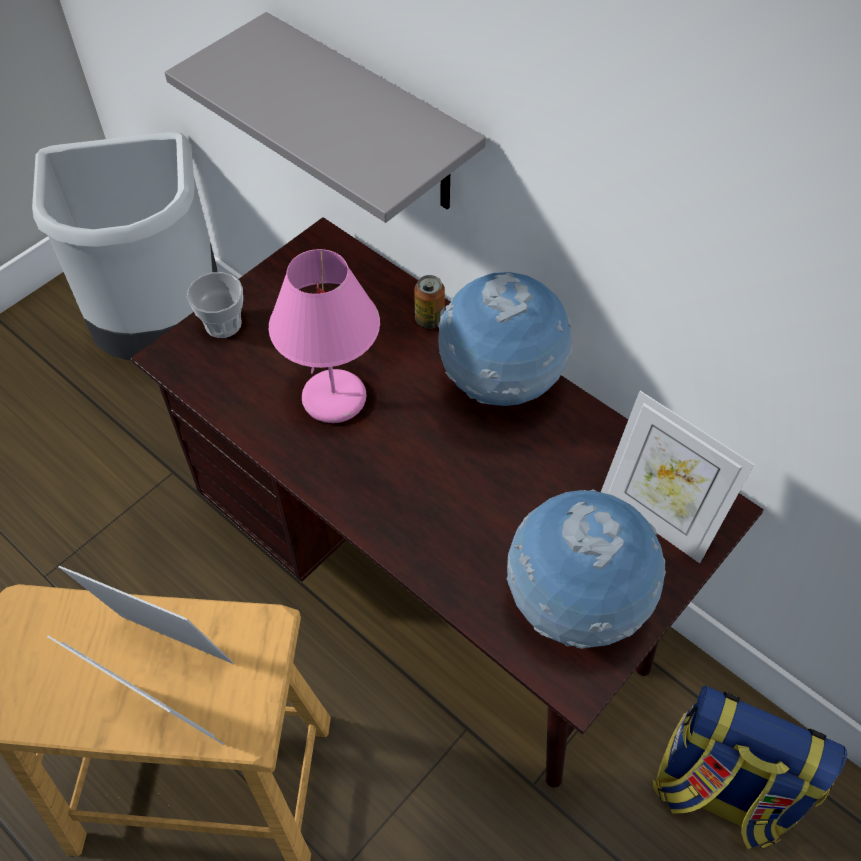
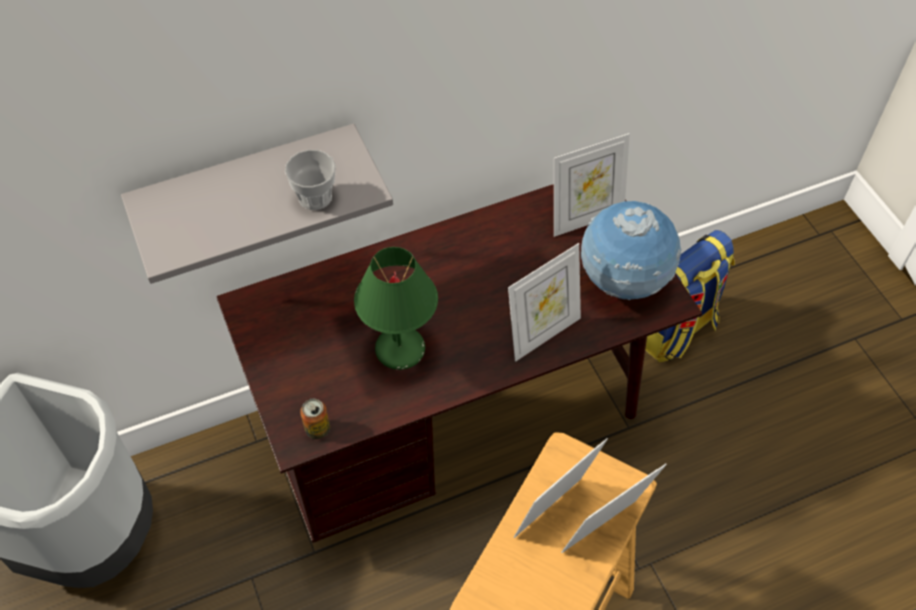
camera: 65 degrees left, 0 degrees up
(223, 324) = (286, 397): cup -> cup (315, 197)
(333, 400) = (401, 350): pink table lamp -> green table lamp
(429, 319) = (362, 268): can -> can (317, 429)
(435, 537) = (542, 333): none -> picture frame
(500, 384) = (443, 251): globe -> none

